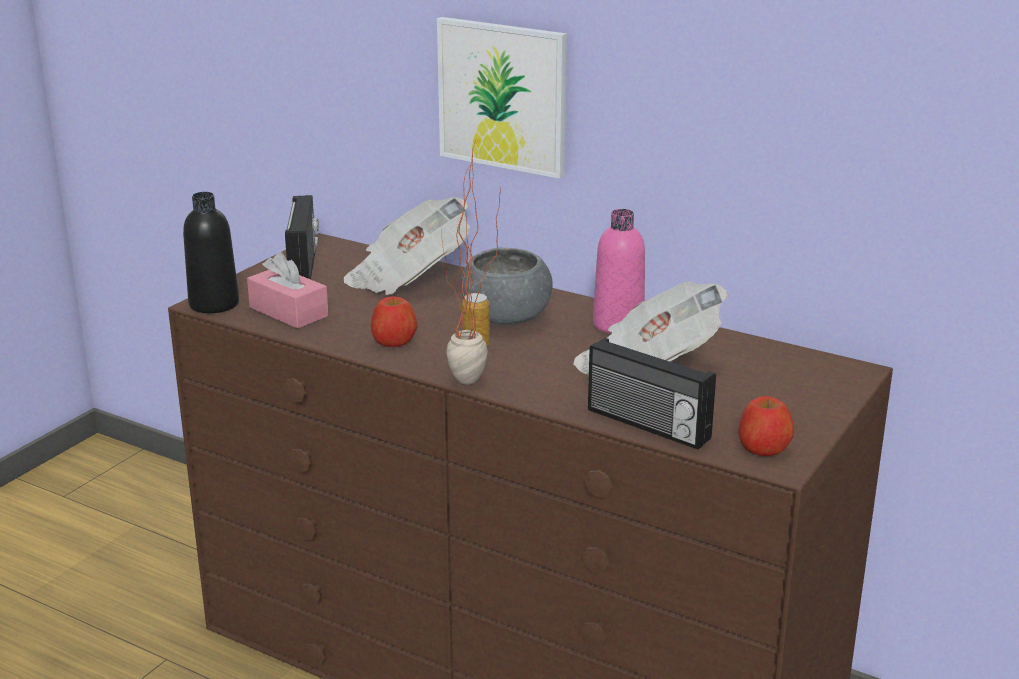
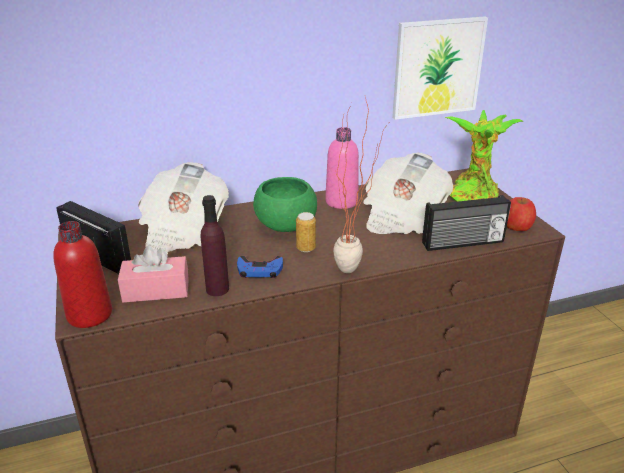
camera: 50 degrees left, 5 degrees up
(214, 304) = (89, 315): black bottle -> red bottle
(331, 335) = (217, 289): none -> purple bottle
(394, 340) = (259, 270): apple -> blue game controller
(502, 96) = (214, 78): picture -> picture (437, 67)
(506, 317) = (285, 225): grey bowl -> green bowl
(804, 392) = (473, 194): none -> potted plant

